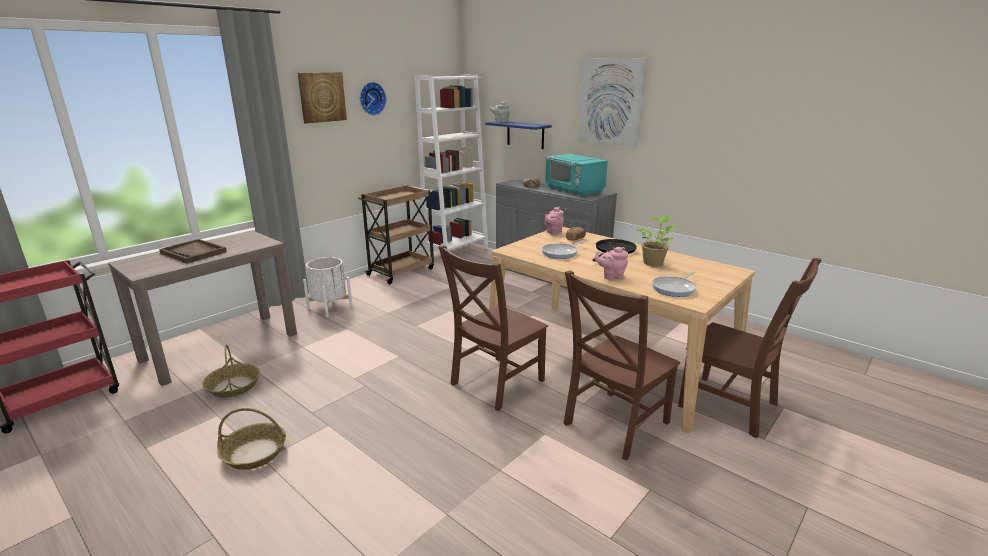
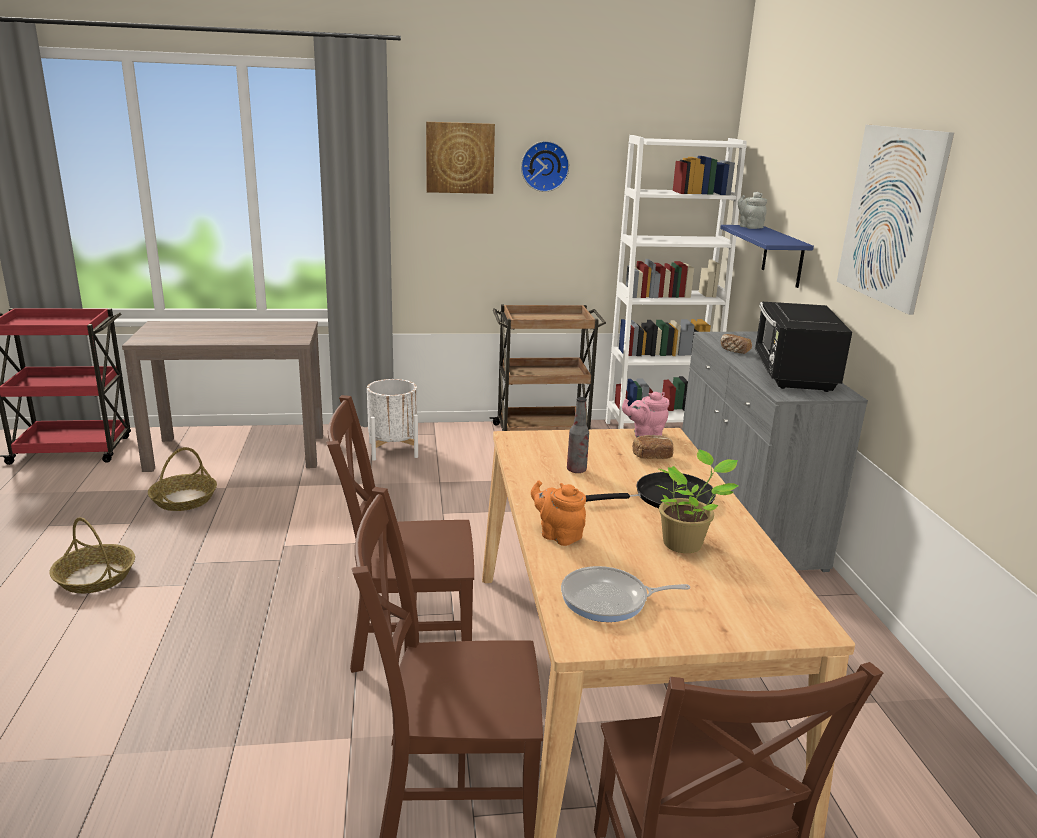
camera: 40 degrees right, 0 degrees up
(193, 252) = (219, 331): brown tray -> none
(561, 253) = (576, 470): frying pan -> bottle
(574, 190) = (793, 375): turquoise microwave -> black microwave
(611, 276) = (558, 535): pink teapot -> orange teapot

